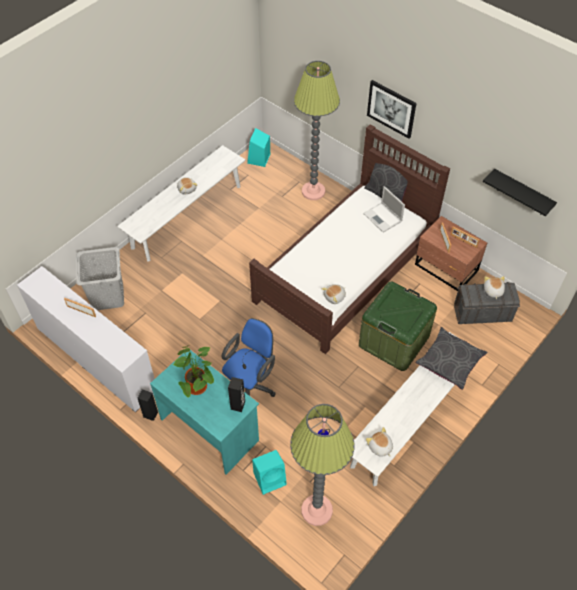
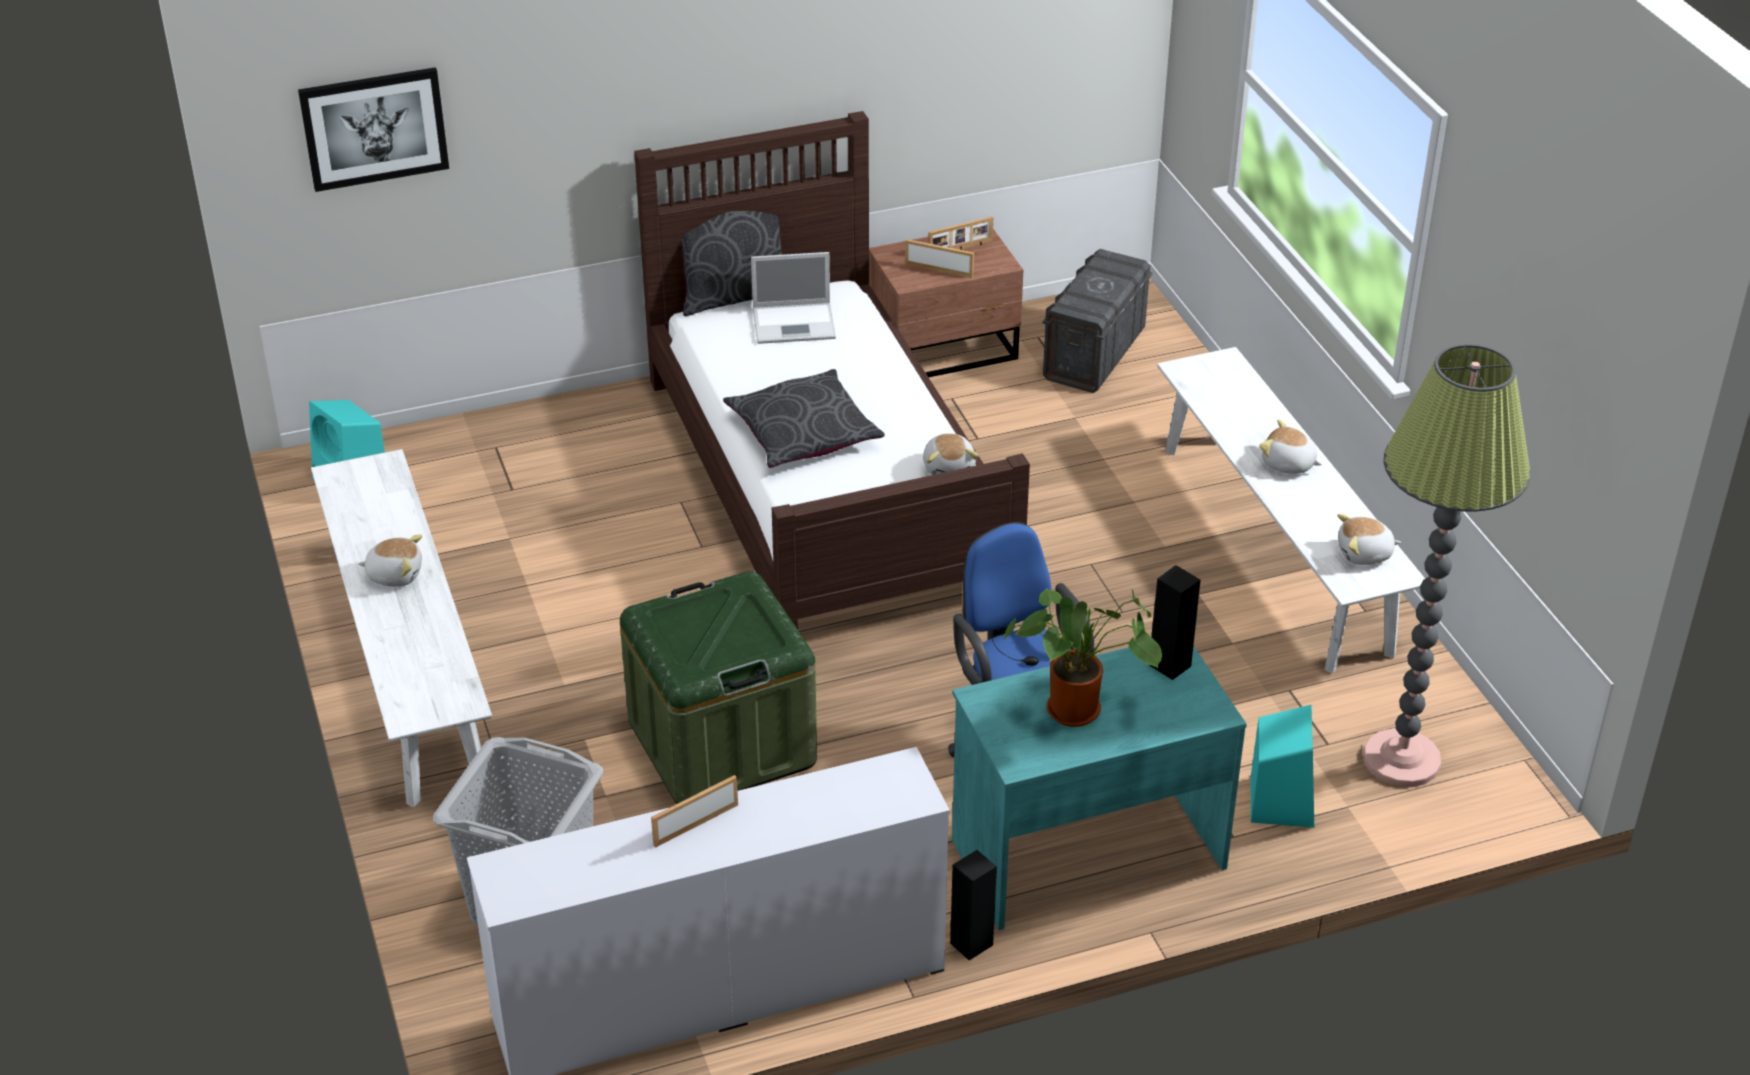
camera: 60 degrees left, 15 degrees down
(313, 191) = (548, 438): floor lamp -> none
(391, 108) = (675, 74): picture -> picture (374, 128)
(394, 340) = (1066, 490): green storage box -> green storage box (721, 742)
(450, 361) = (1228, 390): grey pillow -> grey pillow (803, 432)
(493, 291) = (1098, 279): plush toy -> plush toy (1288, 464)
(522, 193) = (1026, 50): black shelf -> none

